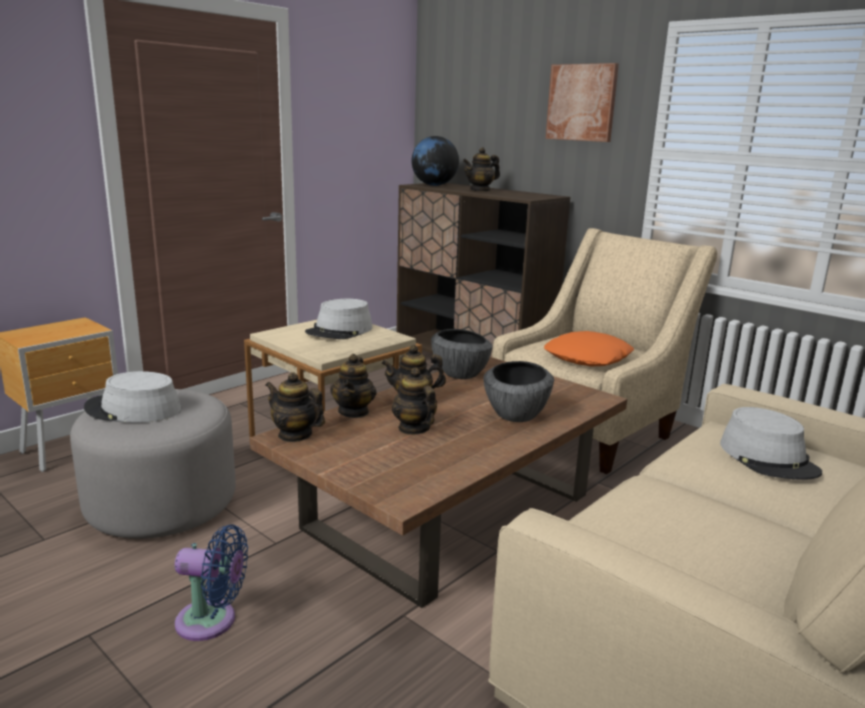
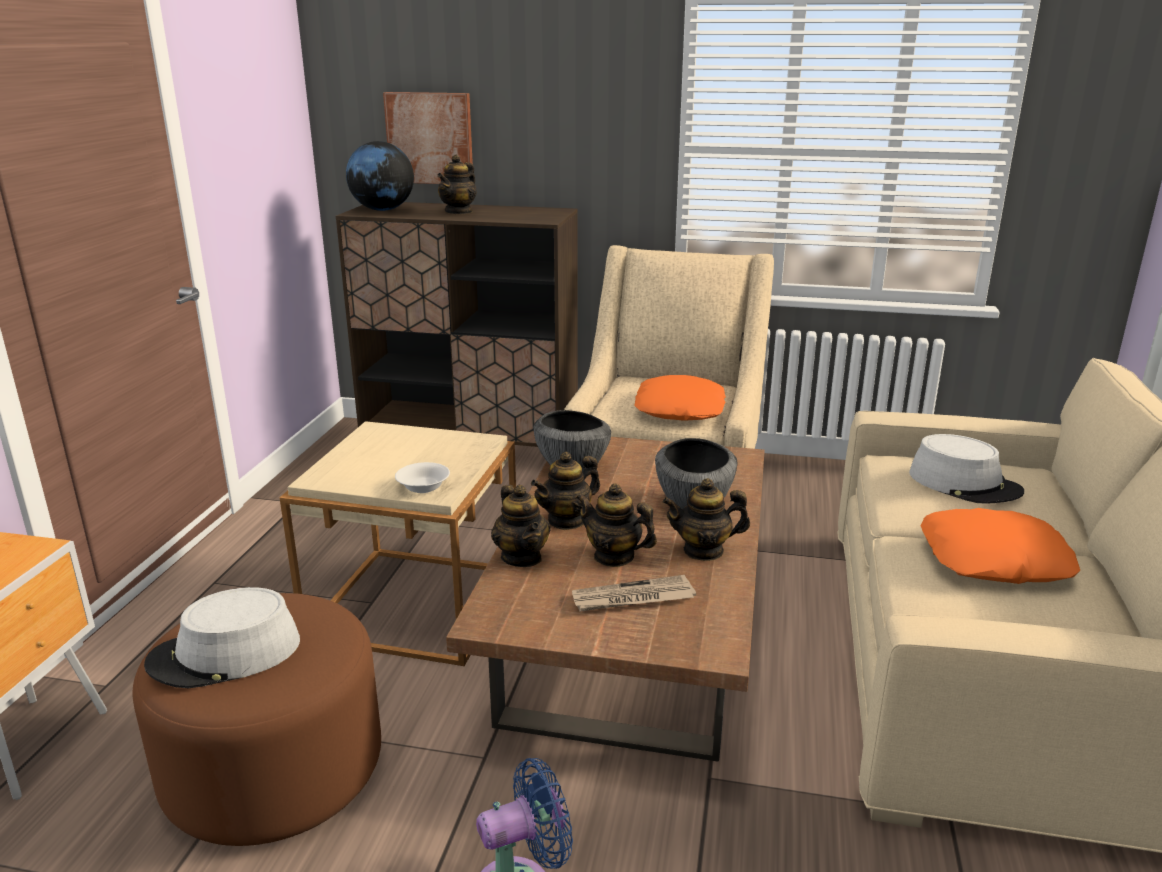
camera: 30 degrees left, 5 degrees up
(161, 504) = (274, 770): grey ottoman -> brown ottoman
(295, 435) = (497, 613): teapot -> teapot (703, 550)
(320, 351) = (423, 487): none -> white bowl
(340, 331) = (401, 449): grey hat -> none
(390, 453) = (632, 598): none -> newspaper
(582, 102) = (578, 88): picture -> picture (430, 138)
(712, 514) = (994, 560): none -> orange pillow

